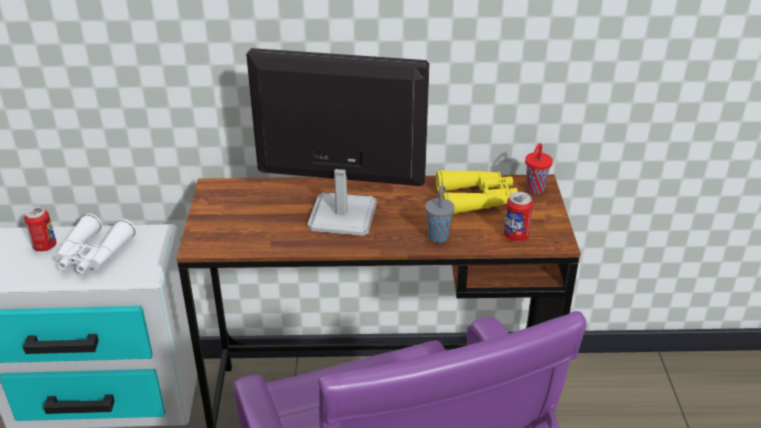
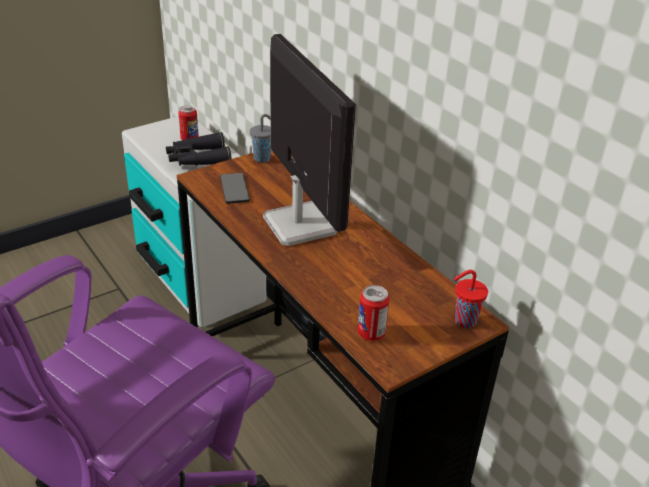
camera: 55 degrees right, 0 degrees up
(93, 255) = (197, 159): white binoculars -> black binoculars
(245, 231) = (234, 189): none -> phone
(438, 236) = (323, 286): grey cup -> grey cup (263, 158)
(476, 199) = (404, 289): yellow binoculars -> none

